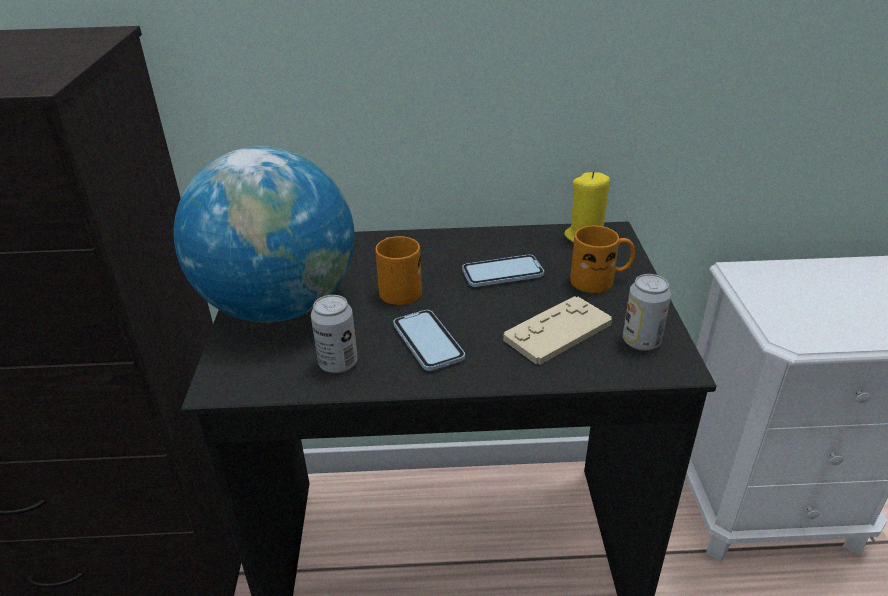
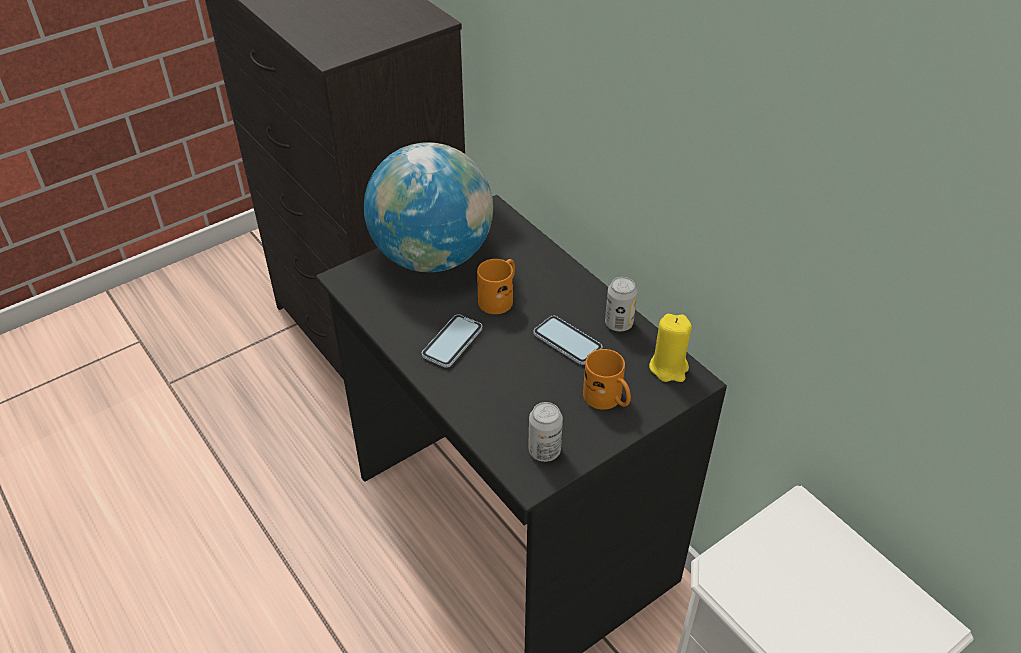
camera: 55 degrees right, 10 degrees up
(338, 363) = (399, 313): can -> can (618, 323)
(557, 331) = (518, 401): beige game controller -> none

